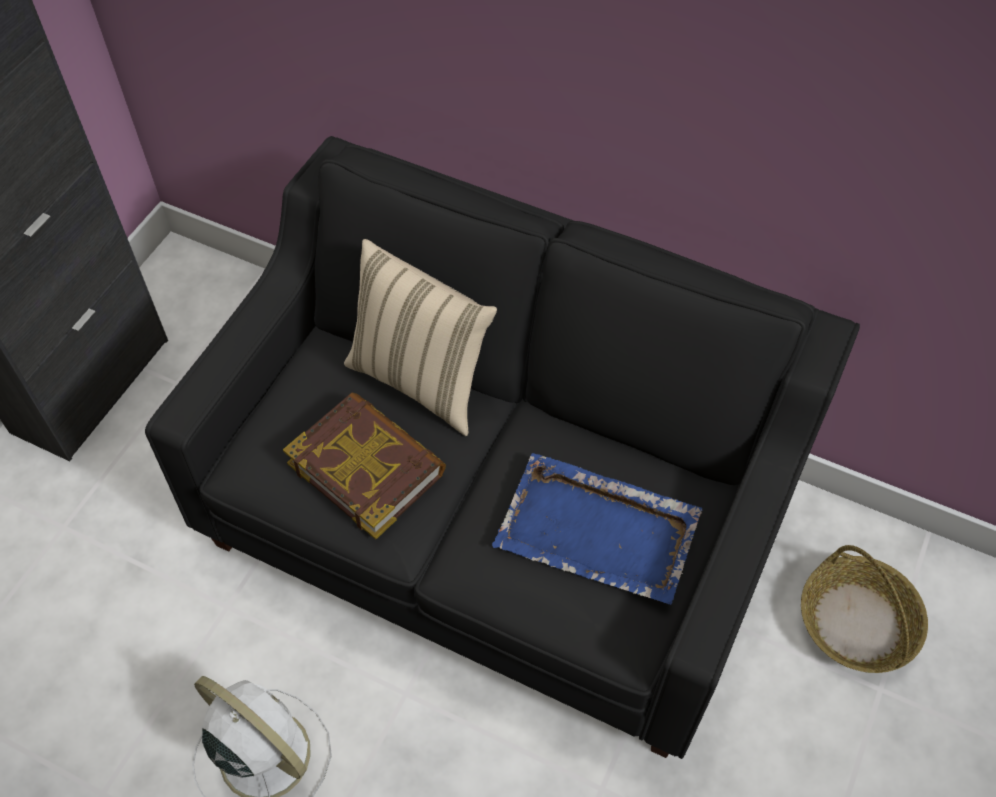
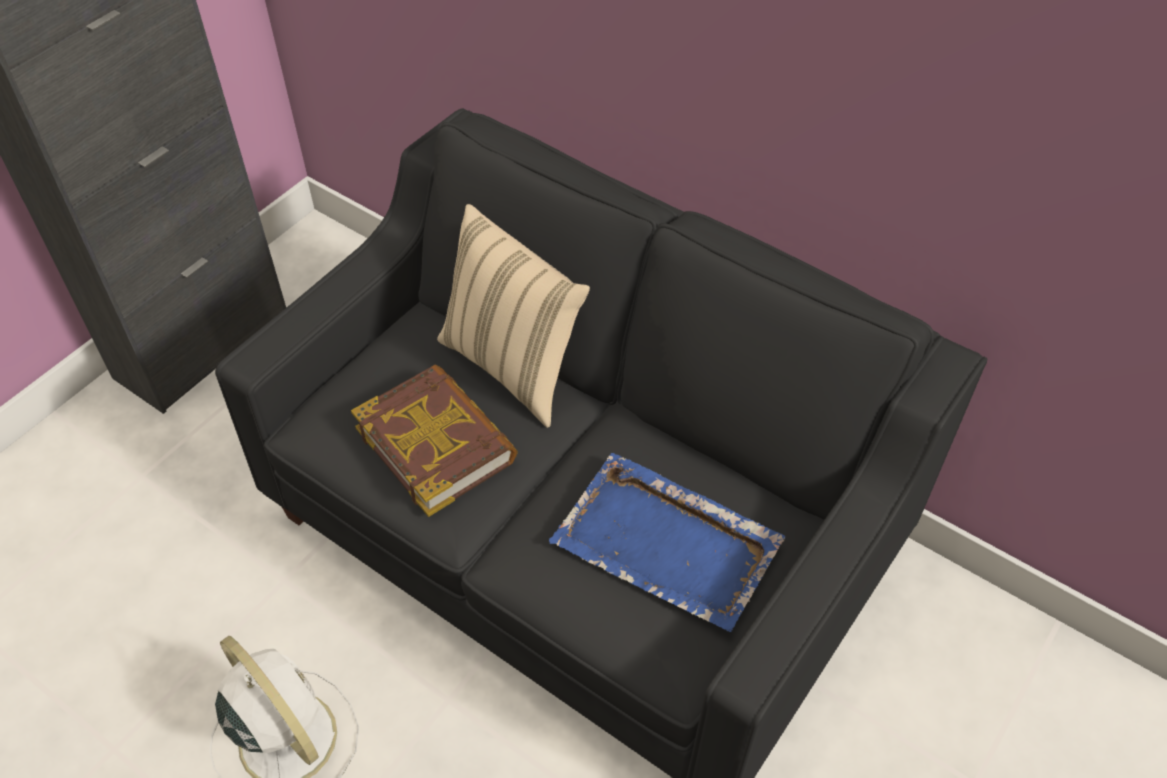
camera: 10 degrees right, 5 degrees down
(858, 623) = (960, 707): basket -> none

